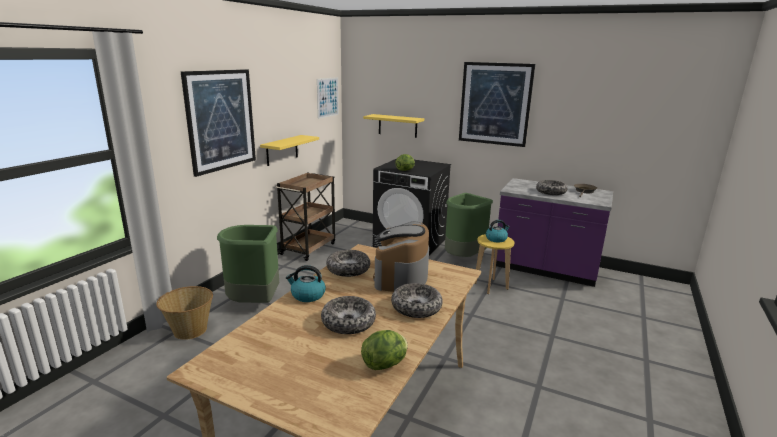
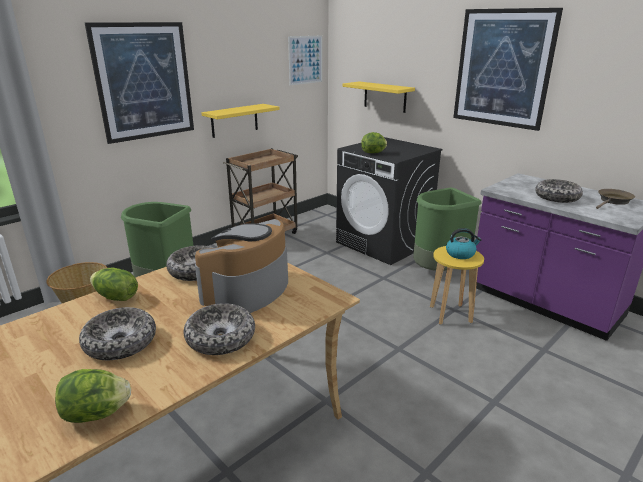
camera: 20 degrees right, 5 degrees up
(307, 295) = (116, 297): kettle -> lettuce

